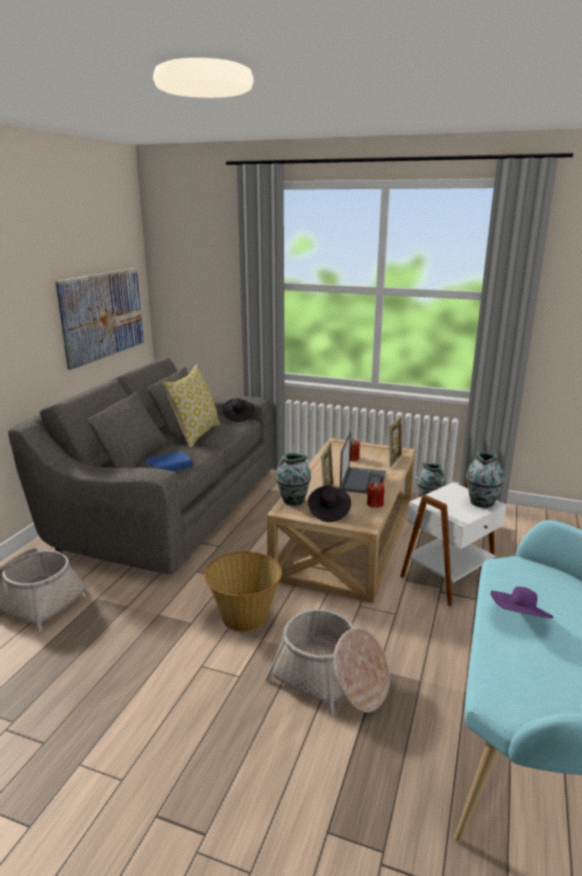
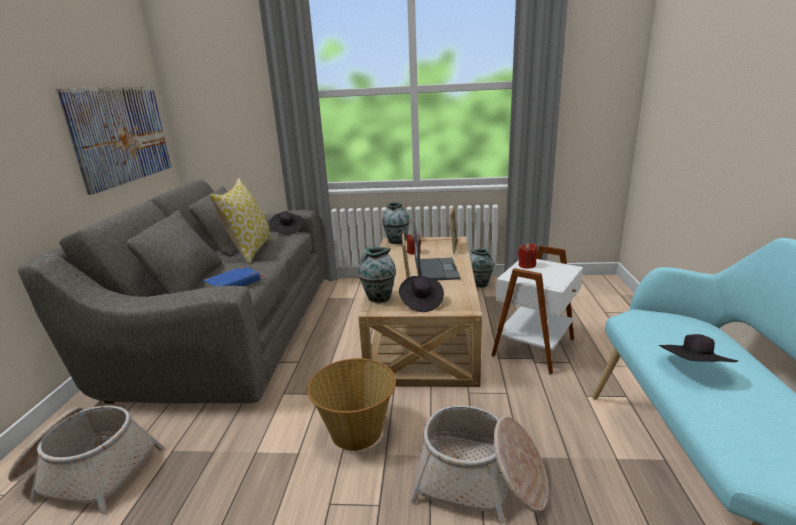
camera: 15 degrees left, 0 degrees up
(375, 504) = (461, 287): red candle -> red candle (526, 265)
(481, 502) = (561, 269): vase -> vase (397, 241)
(519, 619) = (694, 369): purple hat -> black hat

